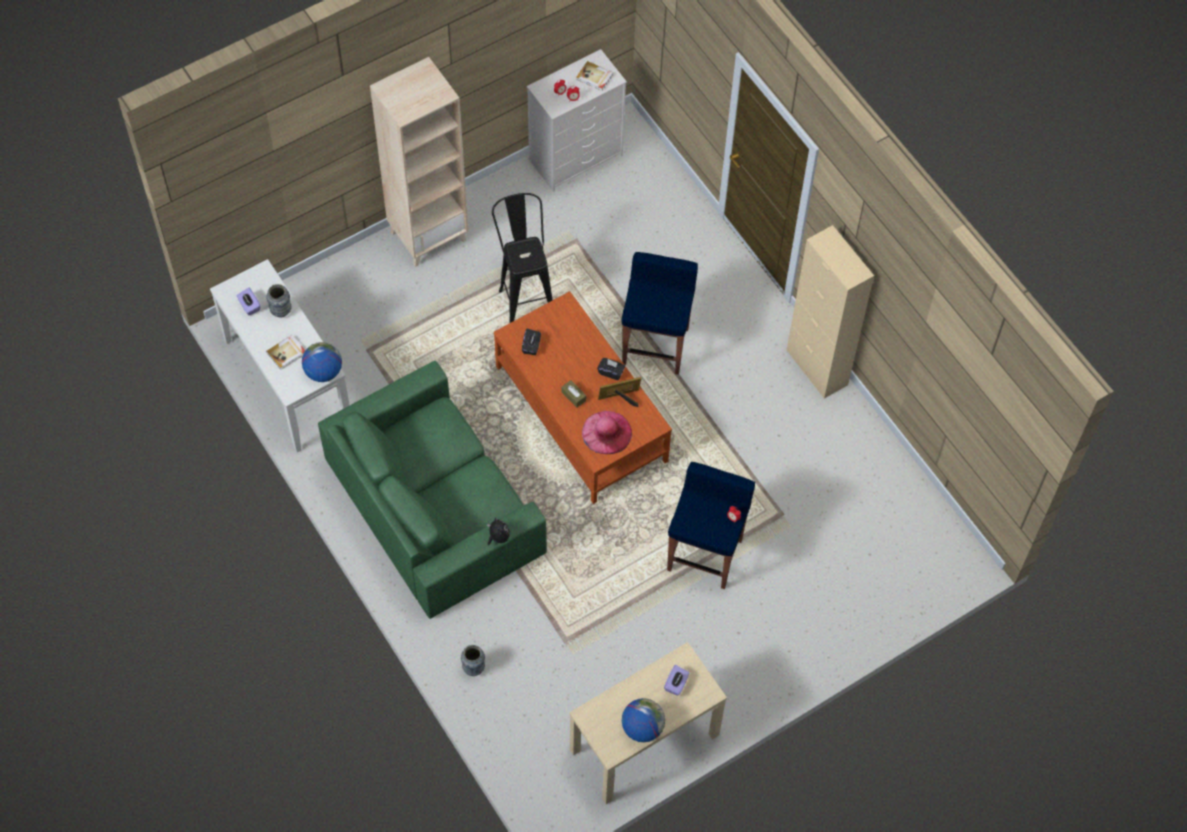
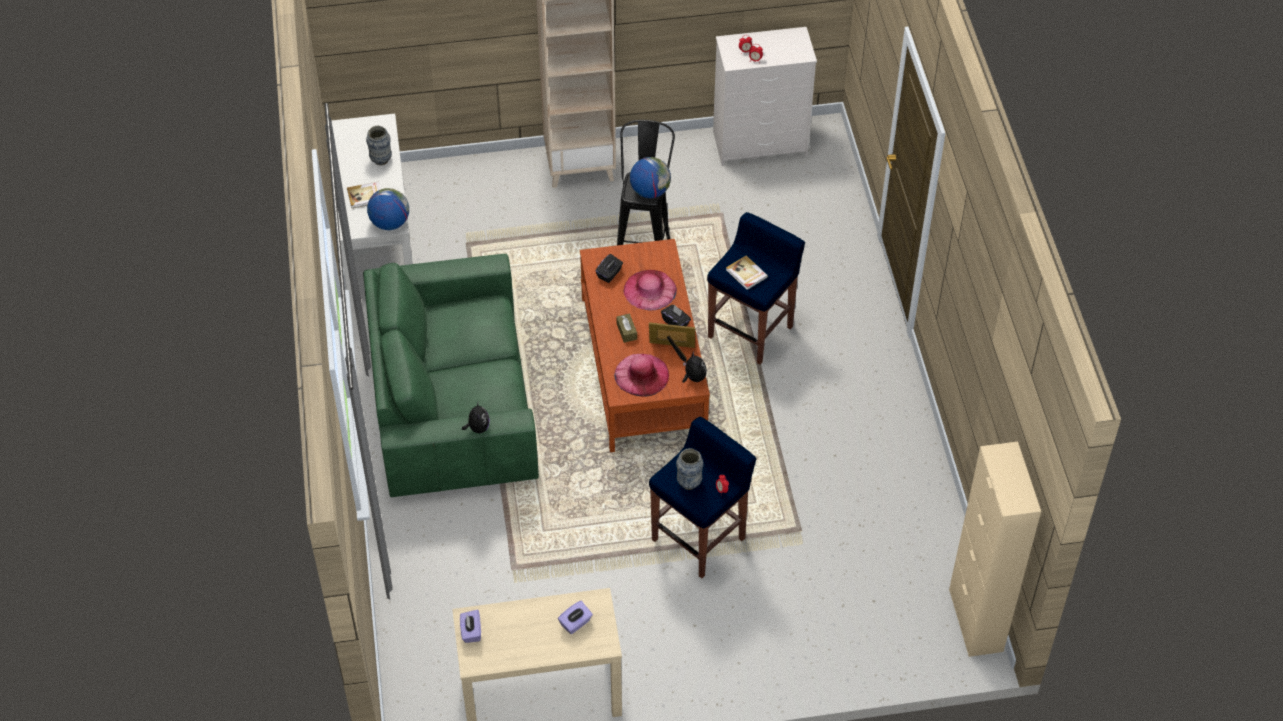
camera: 25 degrees right, 10 degrees down
(249, 306) = (354, 146): purple tissue box -> purple tissue box (471, 632)
(473, 668) = (409, 559): vase -> vase (689, 483)
(573, 349) = (650, 290): none -> pink hat
(594, 77) = (786, 48): book -> book (746, 274)
(642, 727) = (518, 651): globe -> globe (650, 191)
(651, 419) = (694, 378): none -> plush toy
(817, 367) = (907, 406): beige cabinet -> beige cabinet (975, 620)

